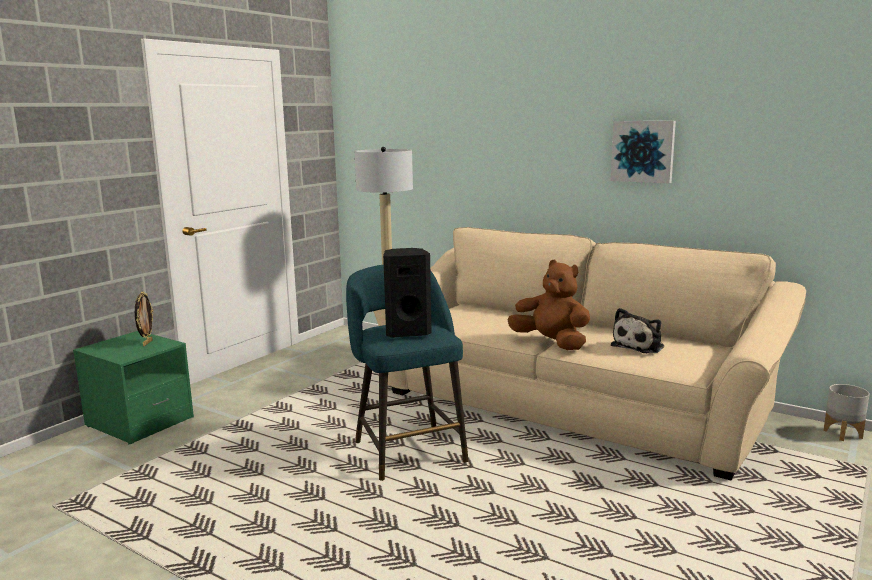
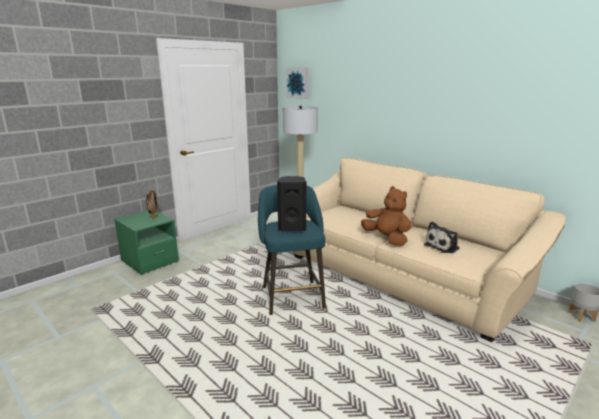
camera: 10 degrees right, 5 degrees up
(643, 151) = (463, 116): picture -> picture (298, 83)

